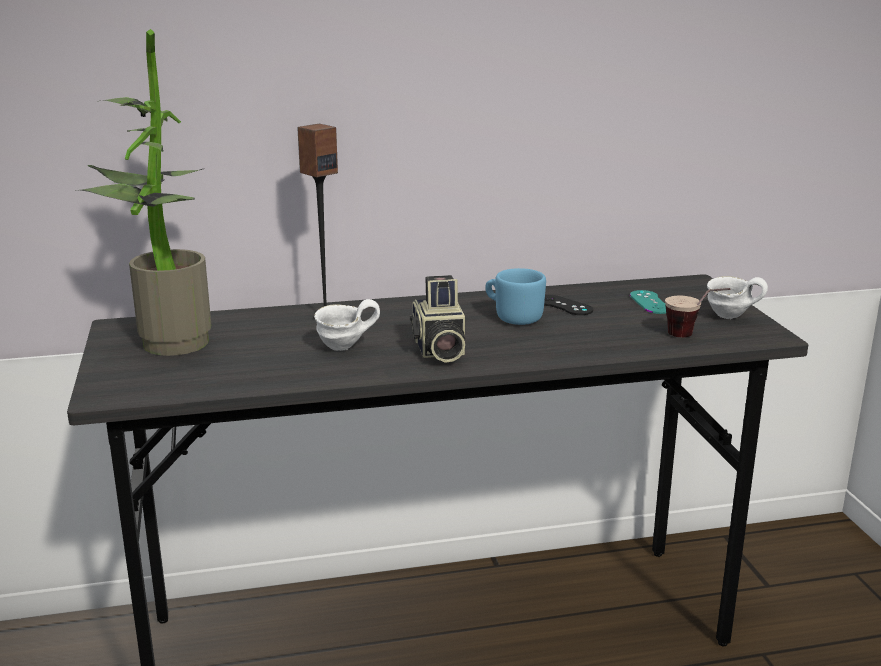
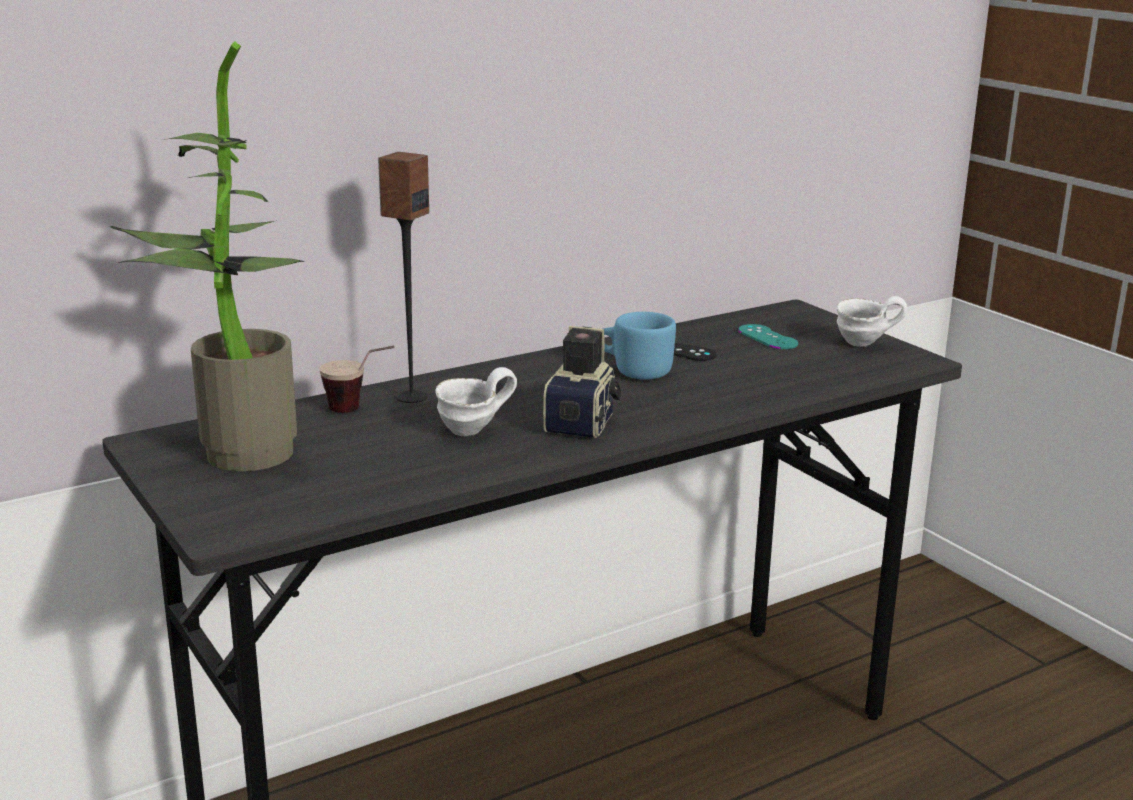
camera: 20 degrees left, 0 degrees up
(438, 350) = (585, 420): camera -> camera turned 135 degrees counterclockwise
(693, 337) = (845, 371): cup -> cup (360, 410)

